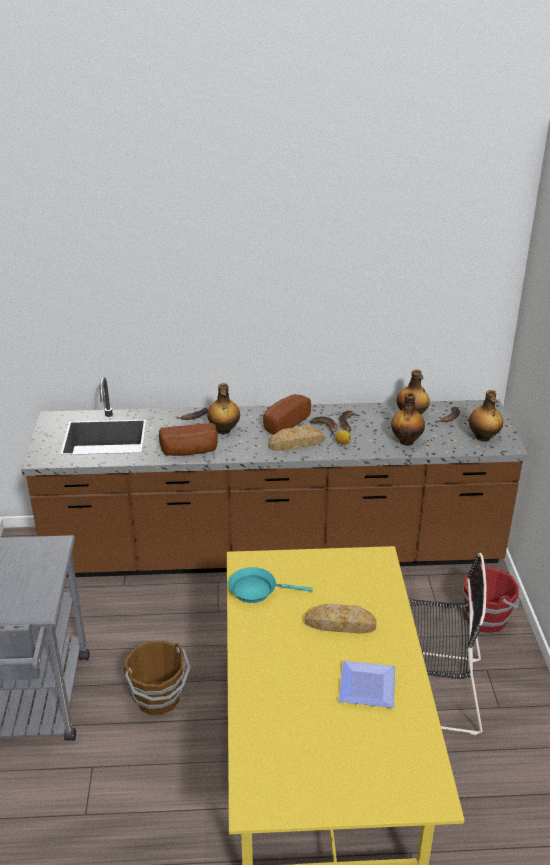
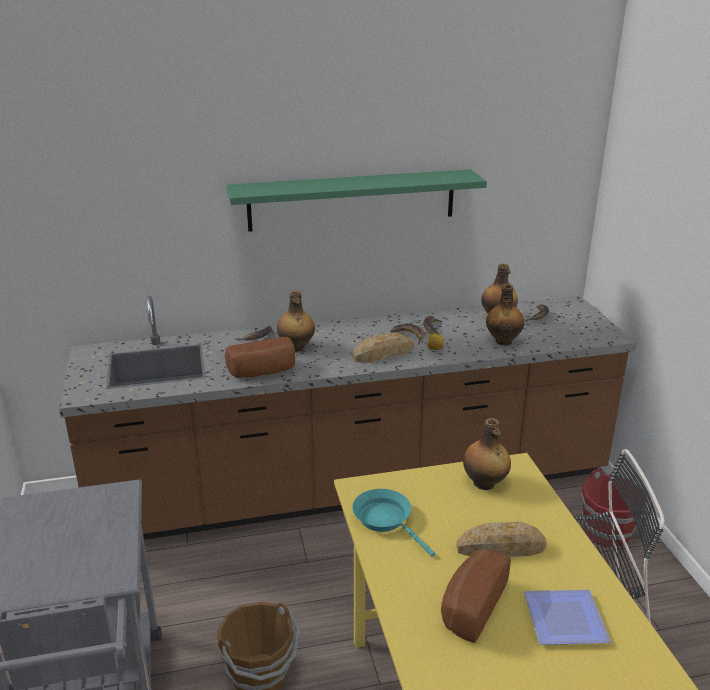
camera: 10 degrees left, 5 degrees down
(257, 590) = (386, 520): turquoise frying pan -> turquoise frying pan turned 60 degrees clockwise
(283, 305) = (352, 200): none -> green shelf
(284, 423) = (362, 335): bread -> bread (470, 605)
(483, 437) = (582, 331): bottle -> bottle (484, 484)

